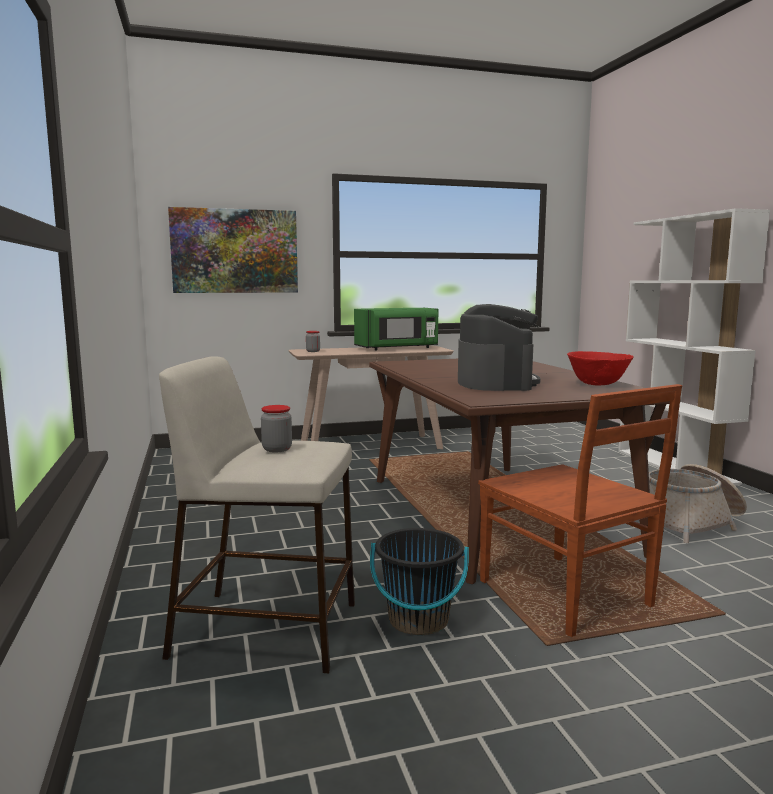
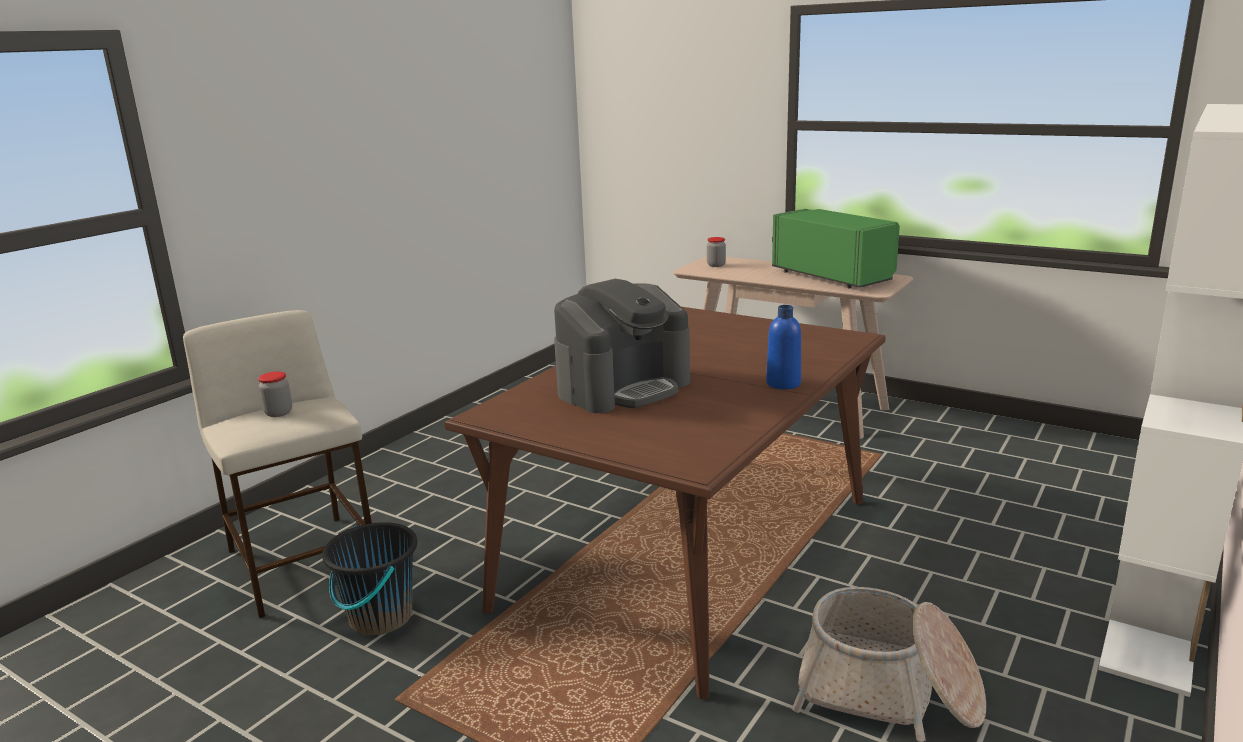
camera: 50 degrees right, 10 degrees up
(235, 251) = (668, 121): picture -> none
(397, 348) = (834, 276): green microwave -> green microwave turned 150 degrees counterclockwise
(553, 370) = (783, 383): none -> blue bottle
(566, 595) = (520, 674): brown chair -> none
(597, 384) = (707, 430): red bowl -> none

